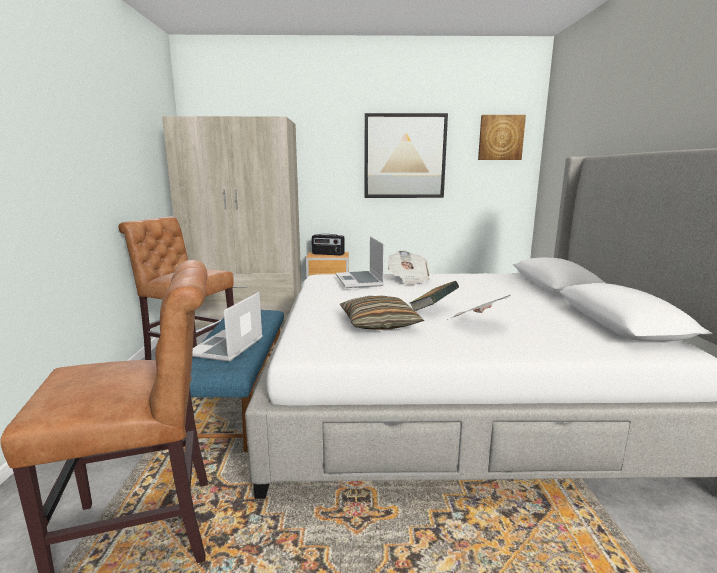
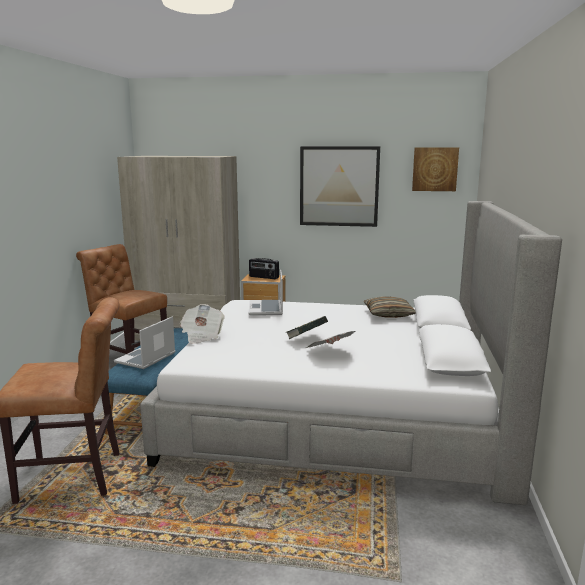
camera: 10 degrees right, 0 degrees up
(379, 323) = (254, 347): pillow -> pillow (388, 314)
(408, 279) = (311, 309): newspaper -> newspaper (202, 336)

